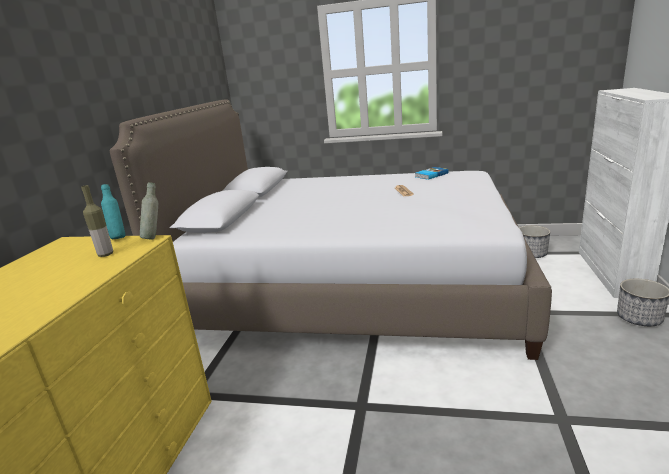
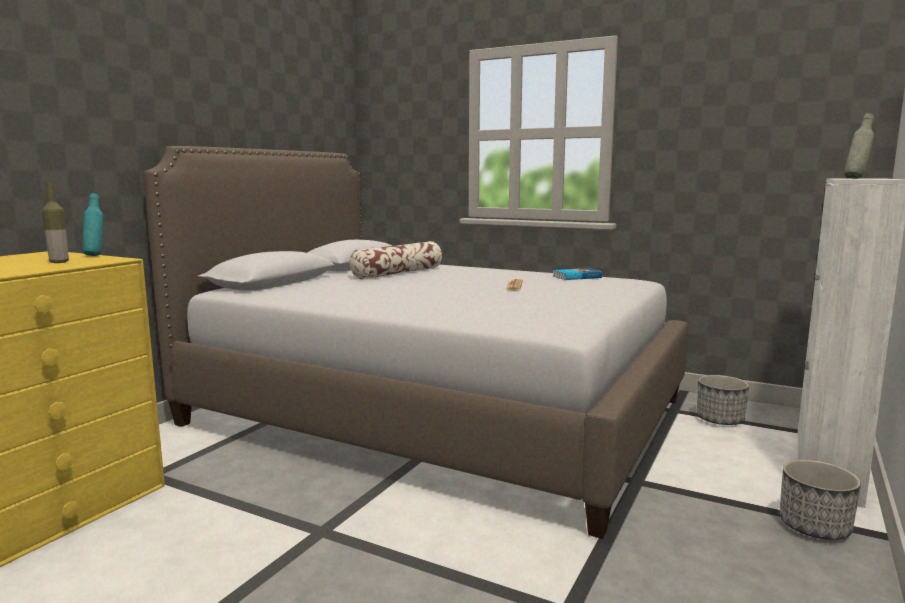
camera: 15 degrees right, 10 degrees down
(154, 237) = (124, 258): grey bottle -> grey bottle (856, 178)
(303, 192) = (398, 273): none -> pillow

